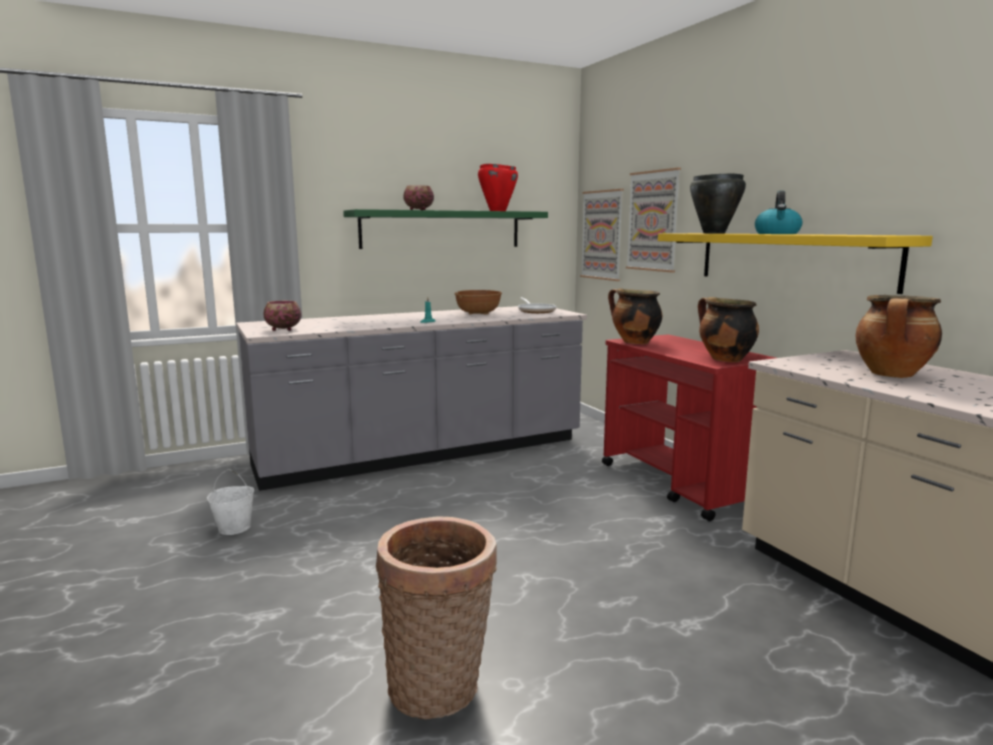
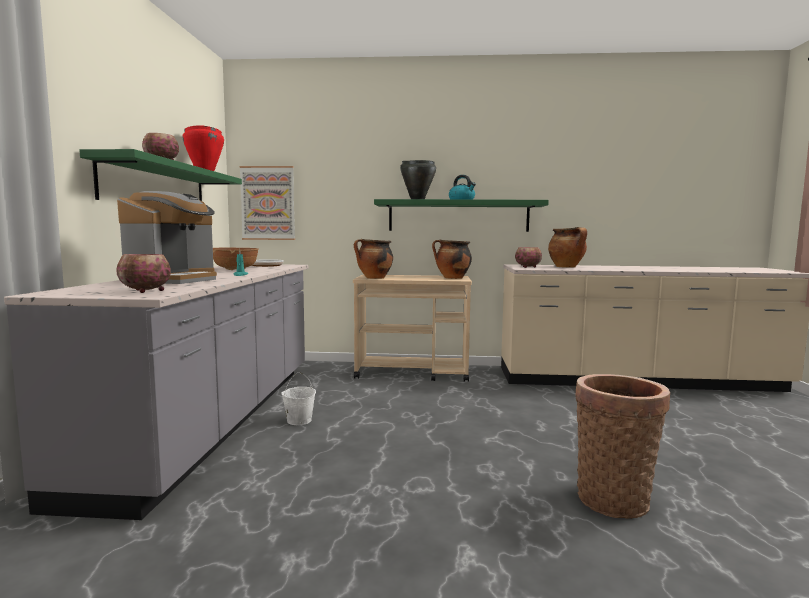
camera: 60 degrees left, 5 degrees down
(235, 528) = (232, 551): white bucket -> white bucket (299, 420)
(357, 321) = (173, 280): none -> coffee machine
(653, 221) = (331, 192): picture -> none
(681, 484) = (413, 372): red cart -> beige cart
(790, 259) = (458, 216): yellow shelf -> green shelf
(811, 362) = (528, 267): none -> bowl

